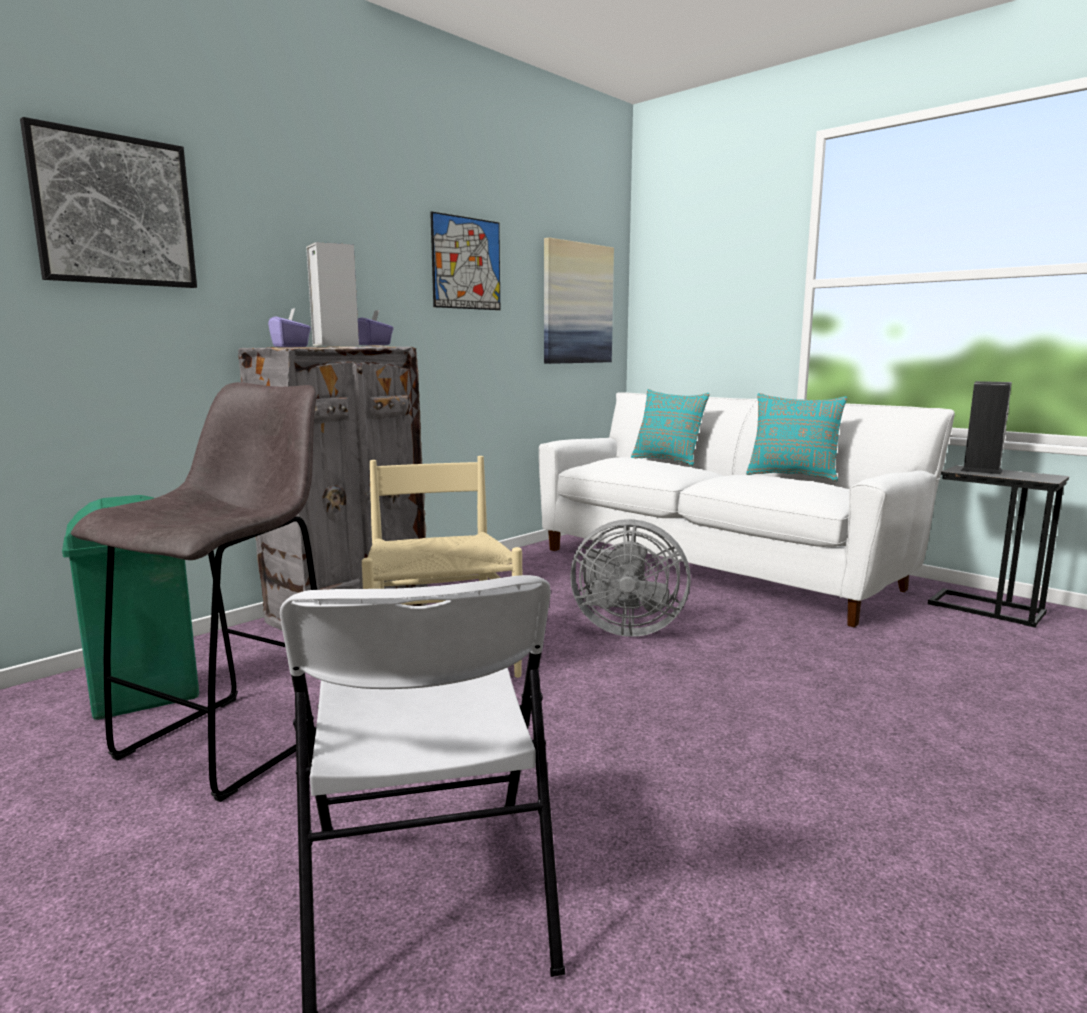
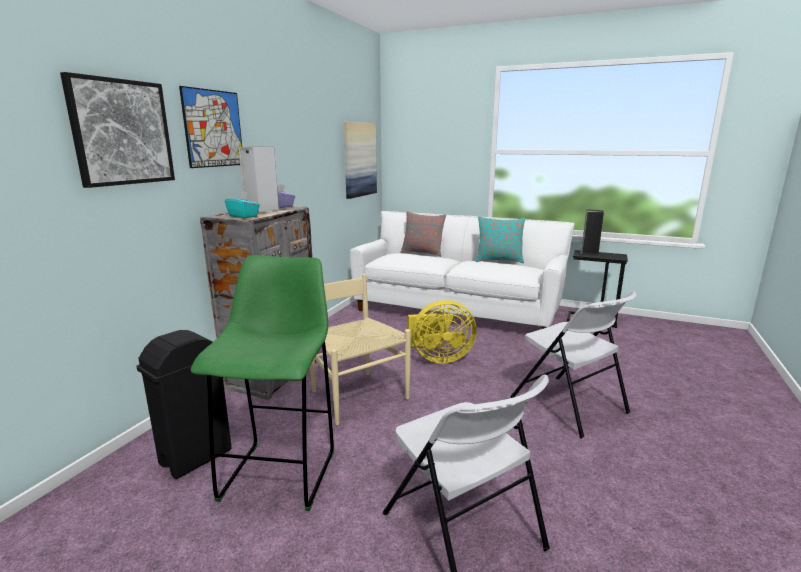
camera: 20 degrees left, 5 degrees up
(145, 698) = (195, 457): green trash can -> black trash can
(233, 741) = (281, 472): grey stool -> green stool
(291, 347) = (243, 216): purple tissue box -> turquoise tissue box
(466, 263) = (308, 142): picture -> picture (213, 128)
(625, 628) = (438, 358): grey fan -> yellow fan
(667, 461) = (422, 253): turquoise pillow -> grey pillow
(817, 737) = (568, 405): none -> white chair

